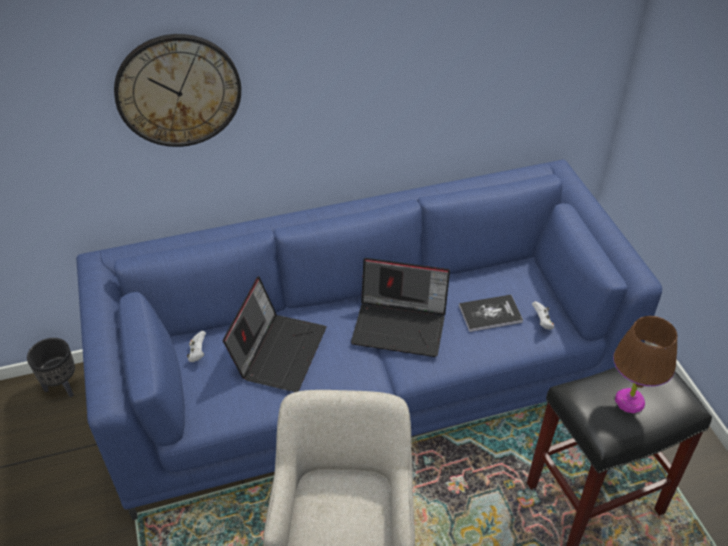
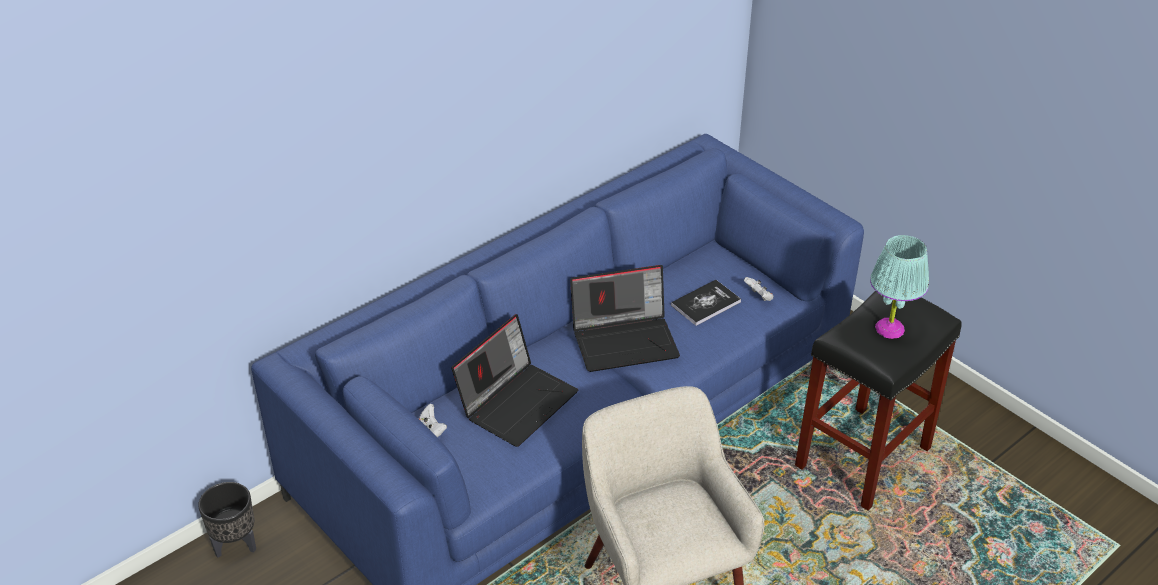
camera: 25 degrees left, 5 degrees down
(178, 91) = (355, 141): wall clock -> none
(279, 351) = (517, 401): laptop -> laptop turned 45 degrees clockwise
(630, 401) = (890, 328): brown table lamp -> turquoise table lamp

